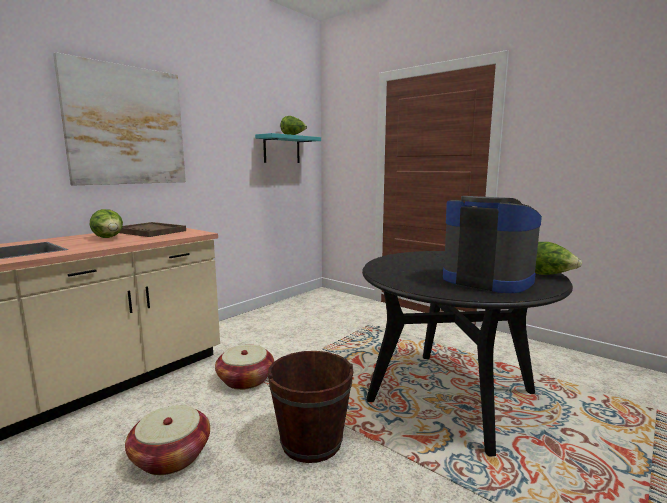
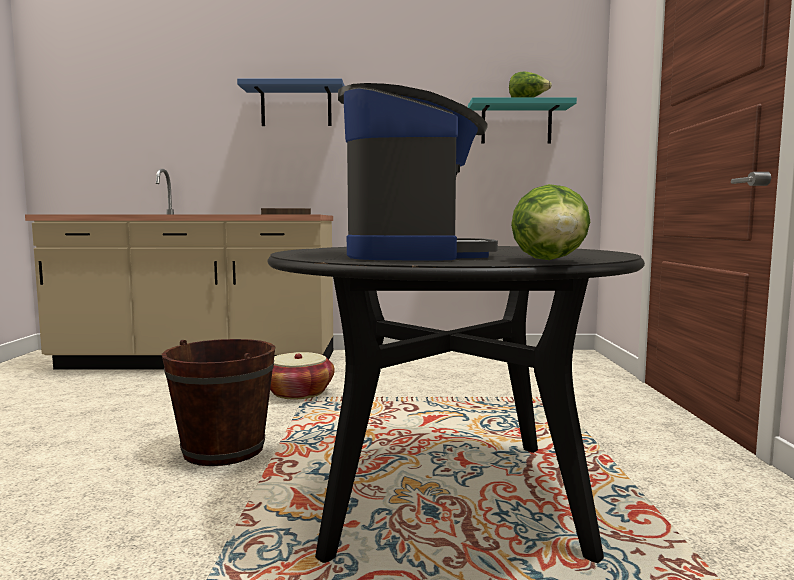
camera: 50 degrees right, 5 degrees down
(109, 238) = (237, 214): lettuce -> none
(126, 126) = (296, 106): picture -> blue shelf
(171, 456) = (143, 412): basket -> none

